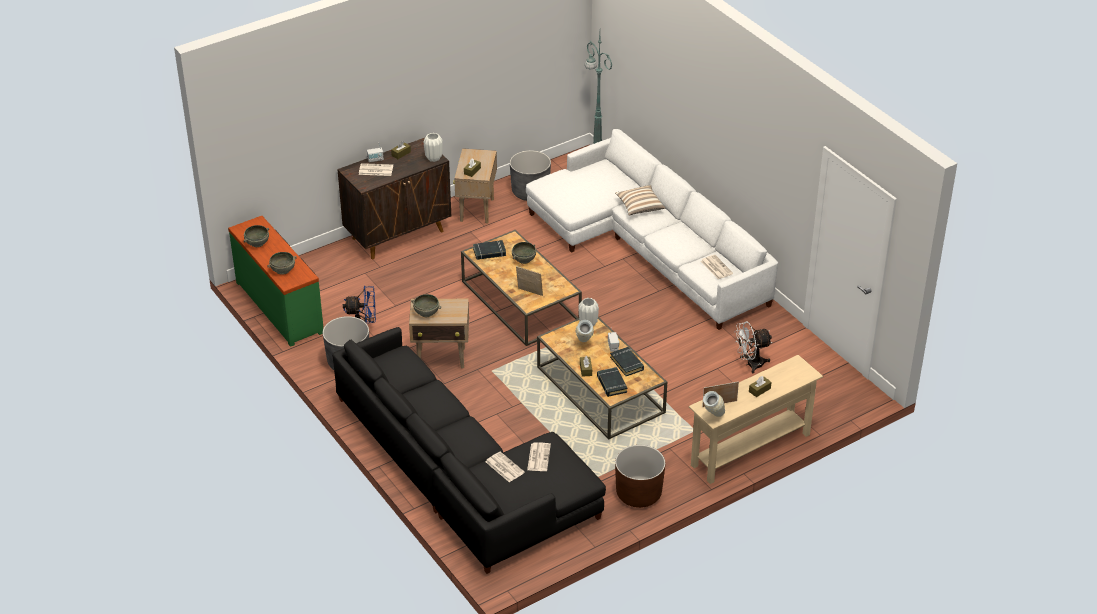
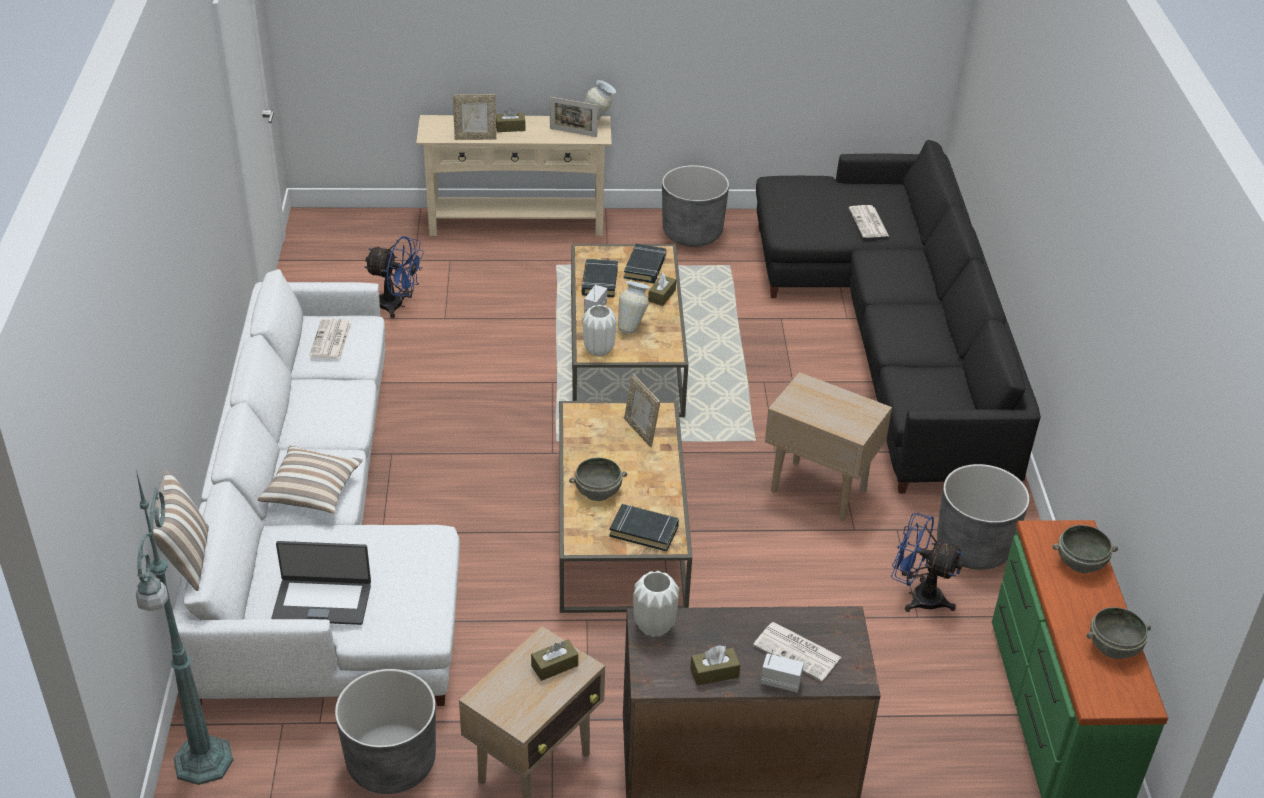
camera: 150 degrees left, 0 degrees up
(426, 313) = (853, 411): grey bowl -> none
(538, 457) = (817, 217): newspaper -> none
(587, 174) = (322, 601): none -> laptop
(635, 137) = (186, 560): none -> pillow
(638, 494) = (692, 233): brown planter -> grey planter
(750, 364) = (397, 305): white fan -> blue fan
(770, 373) = (475, 138): none -> picture frame

